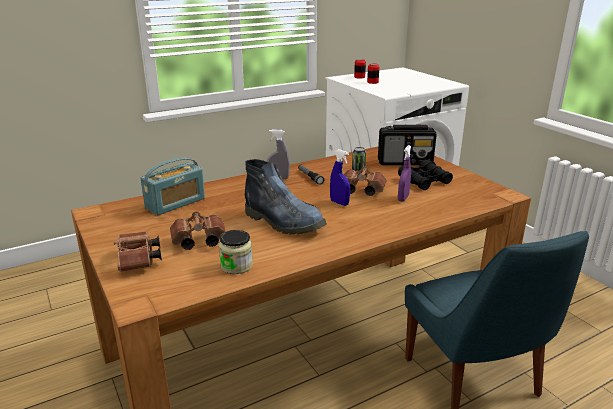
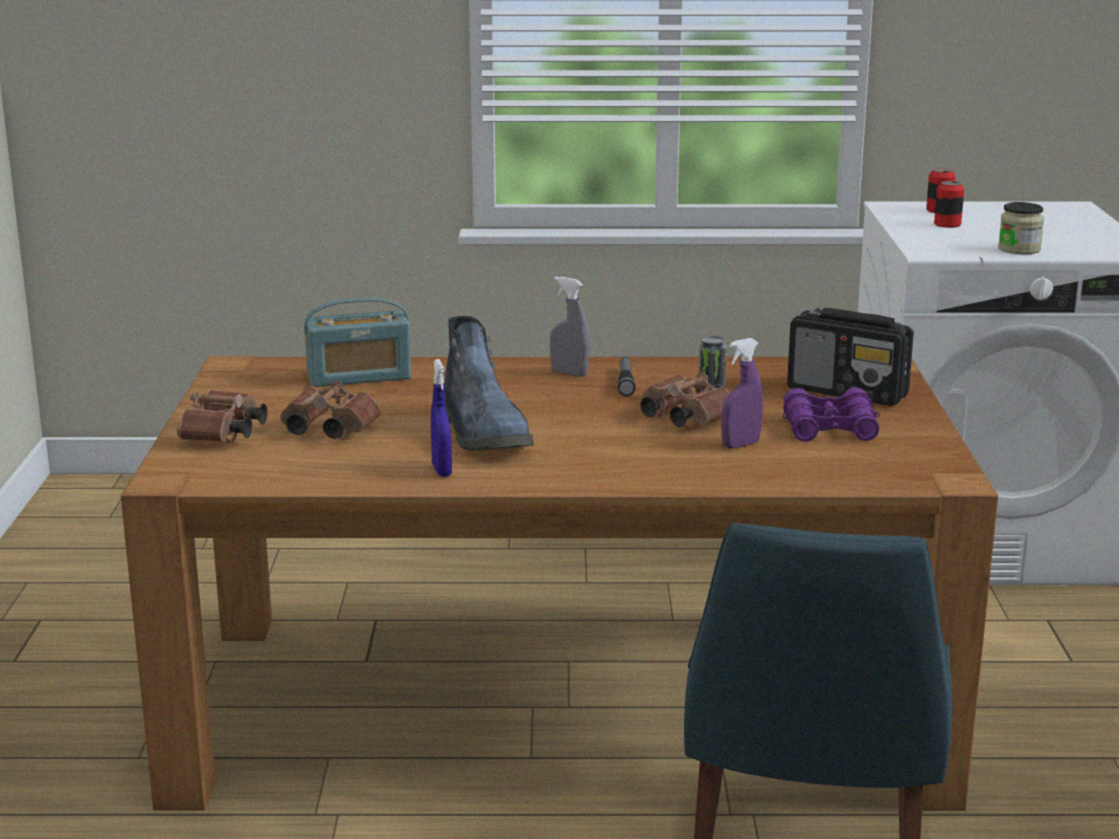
camera: 30 degrees right, 5 degrees down
(236, 266) = (340, 470): jar -> jar (1019, 249)
(339, 203) = (615, 428): blue spray bottle -> blue spray bottle (441, 470)
(424, 181) = (830, 428): black binoculars -> purple binoculars

